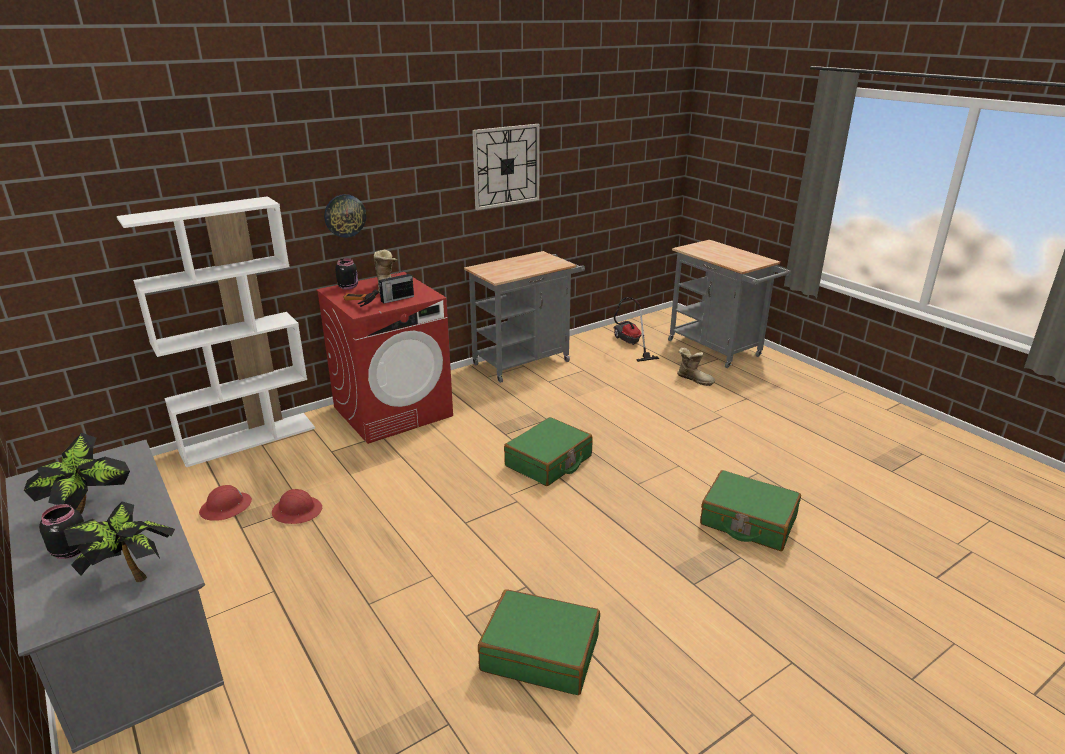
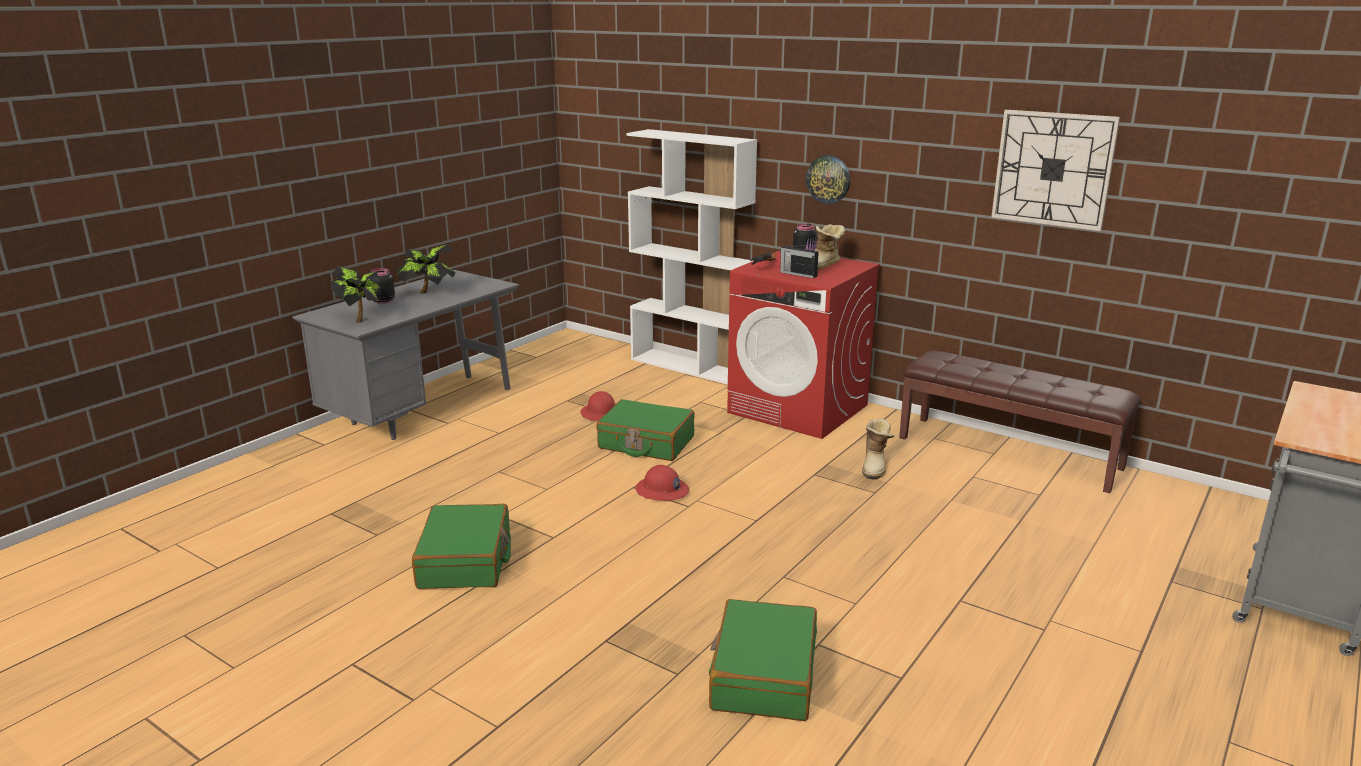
camera: 70 degrees right, 5 degrees down
(226, 507) = (589, 388): red hard hat -> red hard hat (662, 491)
(526, 361) = (1009, 452): grey cart -> brown bench
(549, 461) = (780, 510): green suitcase -> green suitcase (646, 443)
(629, 344) = (1181, 517): vacuum cleaner -> none
(694, 379) = (1142, 591): boot -> boot (875, 467)

